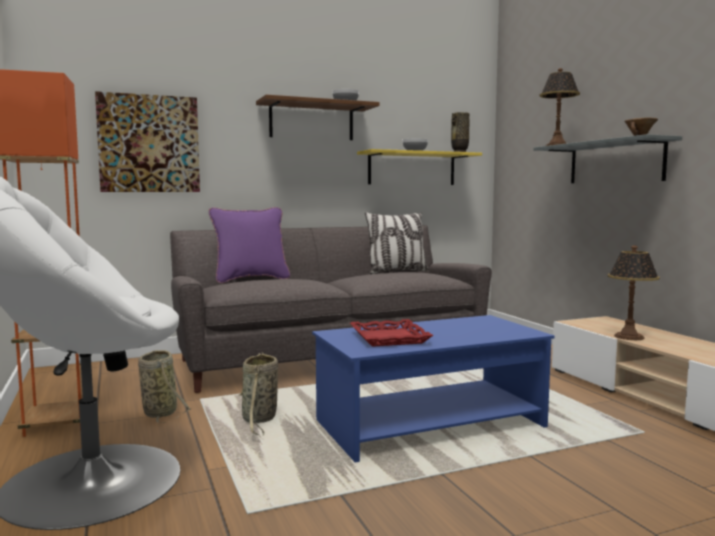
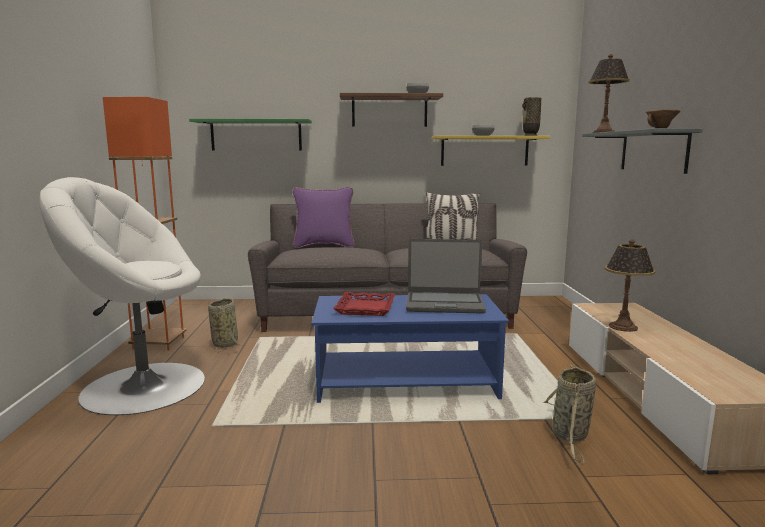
camera: 20 degrees right, 5 degrees up
(149, 144) = (256, 135): picture -> green shelf
(259, 420) = (284, 359): basket -> basket (570, 436)
(466, 327) = (444, 304): none -> laptop

